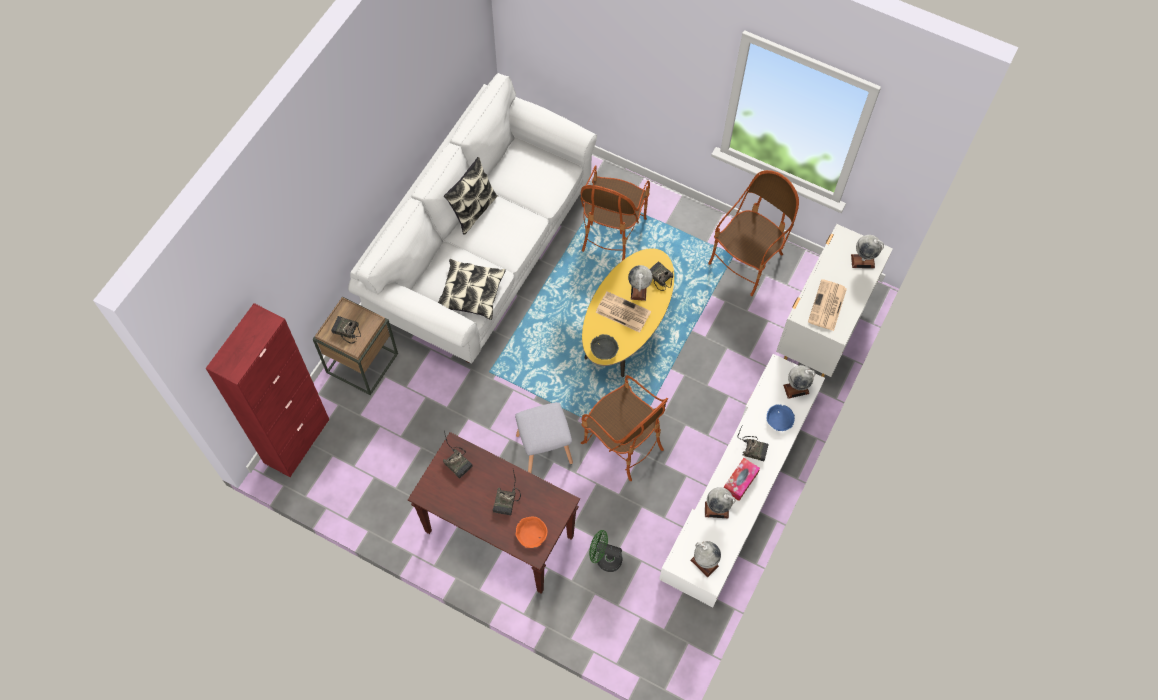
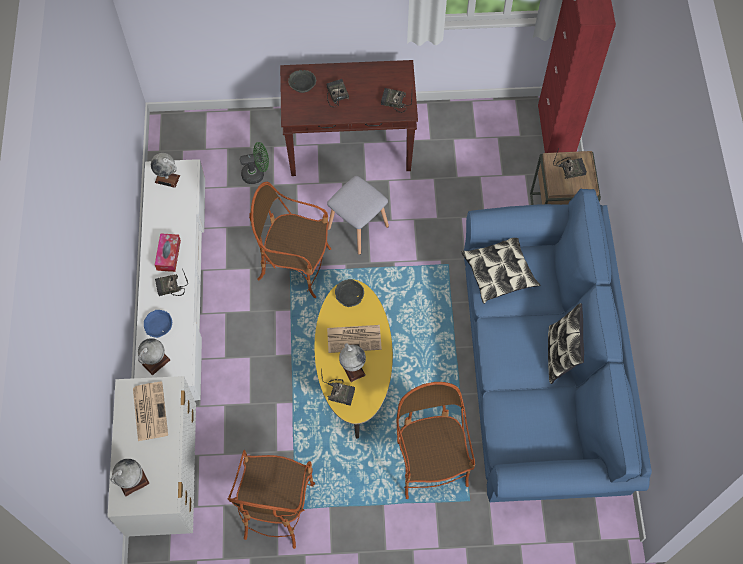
camera: 150 degrees right, 0 degrees up
(482, 249) = (539, 372): white sofa -> blue sofa
(531, 534) = (302, 83): orange bowl -> grey bowl
(716, 509) = (177, 223): globe -> none

